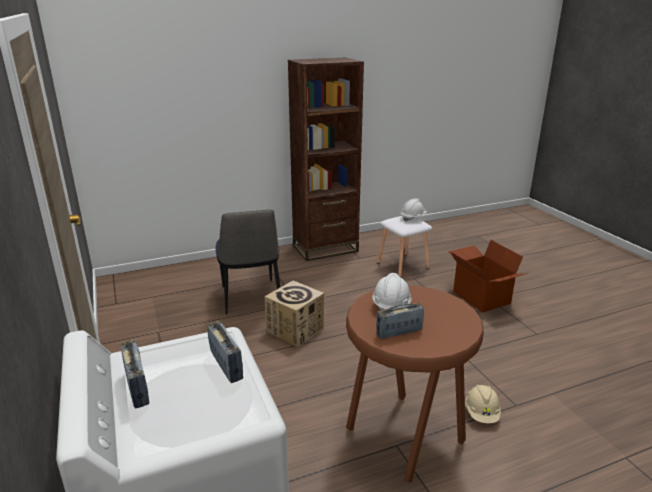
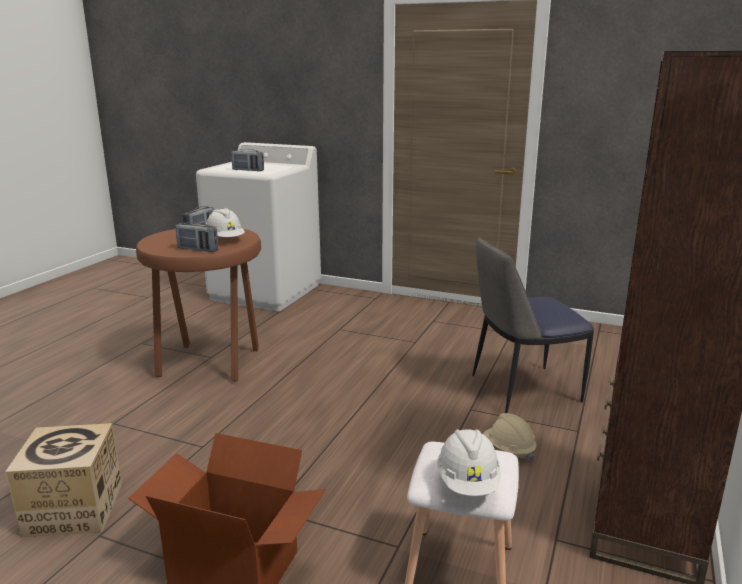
camera: 135 degrees right, 5 degrees down
(137, 388) = (270, 164): radio -> radio (197, 249)
(250, 298) = (522, 389): chair -> chair turned 45 degrees counterclockwise
(295, 330) = (413, 385): cardboard box -> cardboard box (74, 509)
(481, 413) = (149, 402): beige hard hat -> beige hard hat (508, 449)

